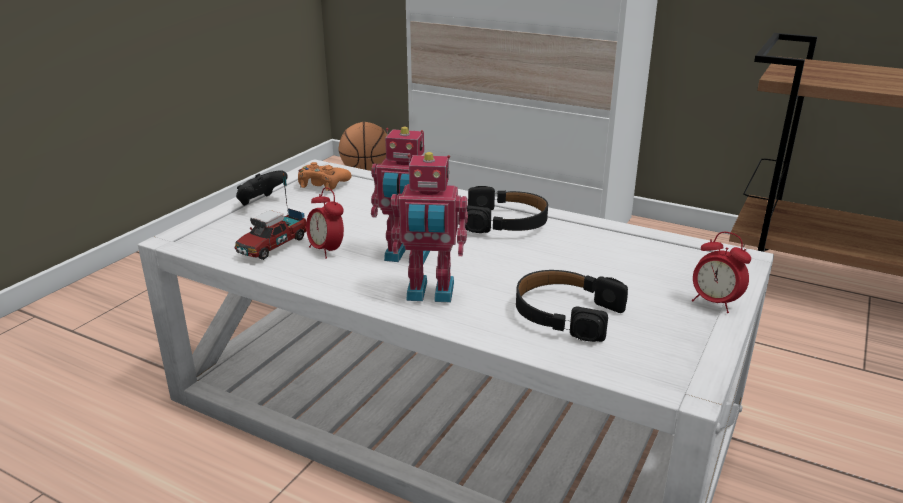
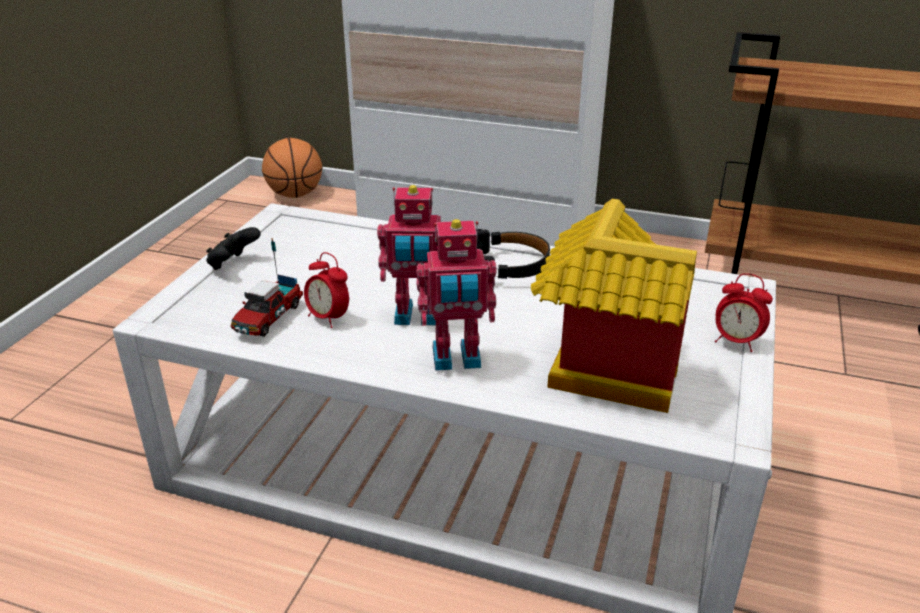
camera: 10 degrees left, 5 degrees up
(322, 184) = (293, 235): orange game controller -> none
(566, 314) = (598, 368): black headphones -> toy house

